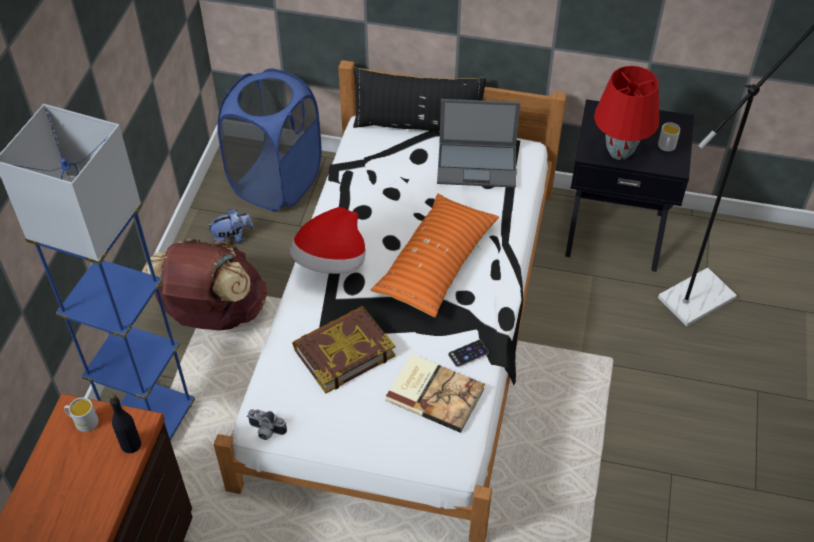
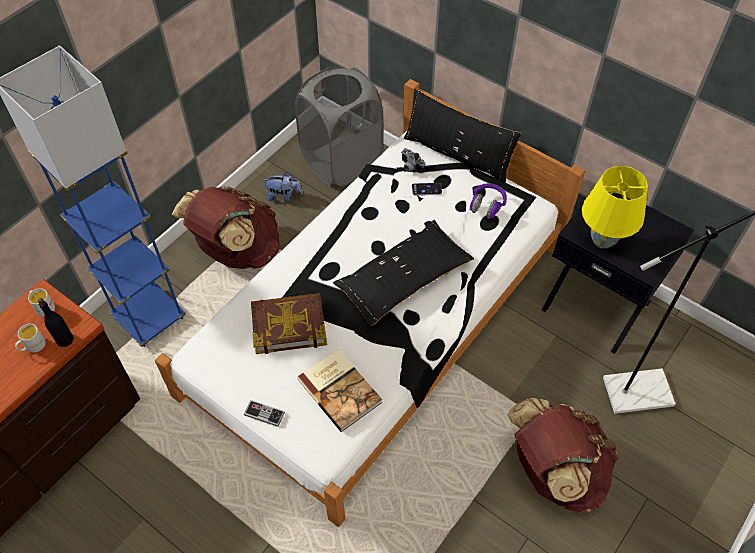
camera: 25 degrees right, 5 degrees up
(265, 431) = (194, 366): camera -> camera (410, 167)
(276, 182) = (341, 162): blue laundry basket -> grey laundry basket
(331, 263) = (321, 247): hat -> none
(370, 448) = (264, 414): none -> game controller
(436, 264) = (403, 279): orange pillow -> black pillow
(468, 353) = (385, 367): phone -> phone (426, 189)
(478, 164) = (486, 206): laptop -> purple headphones
(618, 153) = (601, 241): red table lamp -> yellow table lamp
(661, 402) = (553, 471): none -> brown backpack
(666, 147) = (649, 251): white mug -> white mug (32, 346)

